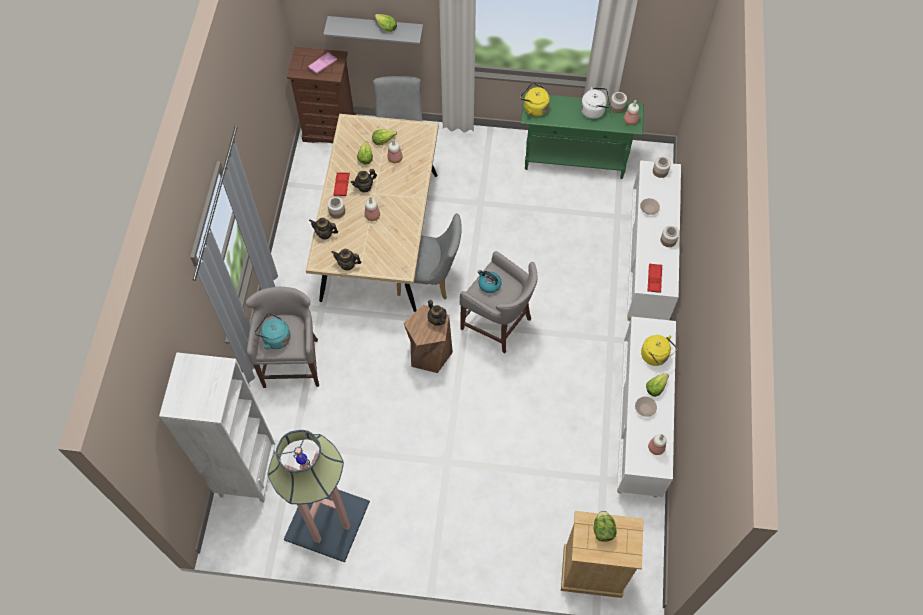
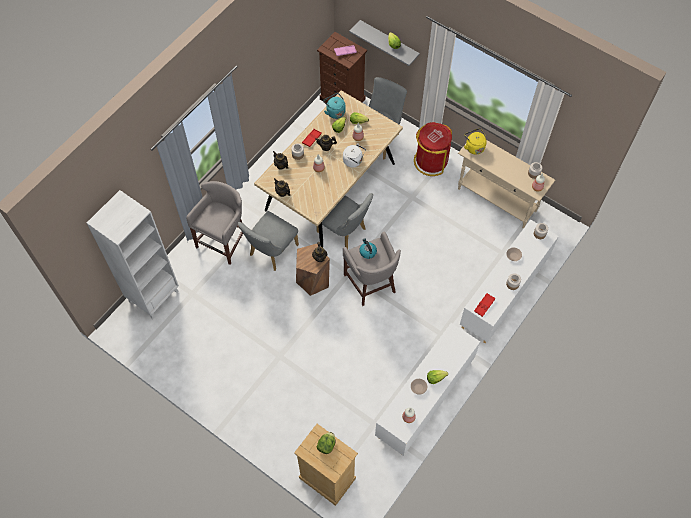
camera: 30 degrees right, 0 degrees up
(275, 338) = (210, 217): turquoise kettle -> turquoise kettle (335, 111)
(326, 520) = (182, 351): floor lamp -> none
(359, 346) = (271, 252): none -> grey chair
(475, 153) = (431, 161): none -> red trash can
(575, 161) = (497, 200): green console table -> beige console table
(594, 110) = (515, 168): white kettle -> white kettle (354, 161)
(656, 356) = (449, 357): yellow kettle -> none

